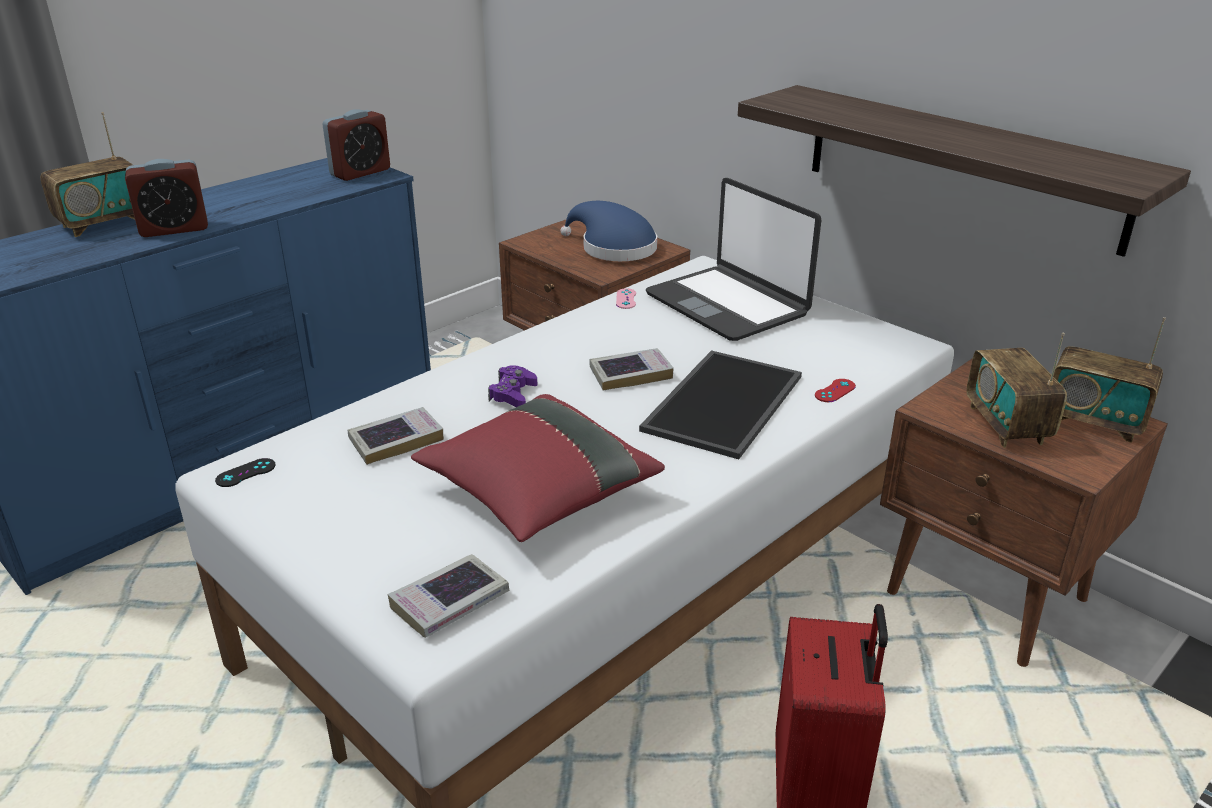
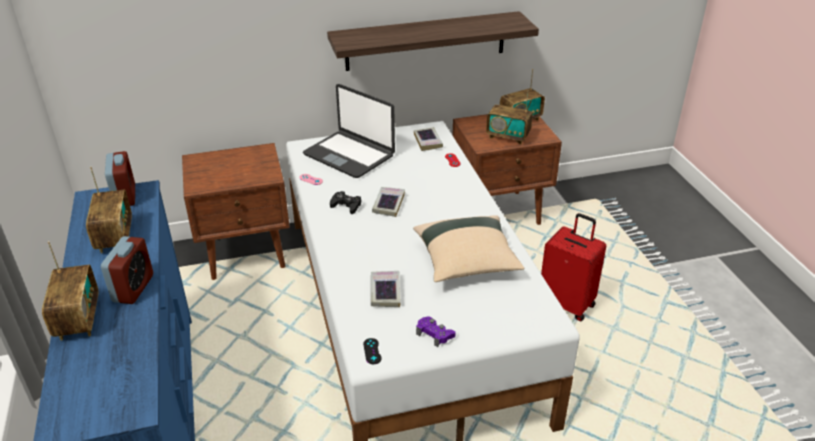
camera: 60 degrees left, 5 degrees up
(271, 192) = (115, 237): none -> radio
(450, 602) = (527, 308): book -> book (428, 141)
(513, 394) = (374, 243): purple game controller -> purple game controller (434, 334)
(537, 493) = (466, 262): red pillow -> beige pillow
(589, 343) = (346, 205): none -> black game controller
(613, 248) = (243, 163): blue hat -> none
(725, 404) = (438, 189): tray -> none
(728, 304) = (349, 155): laptop -> laptop turned 45 degrees clockwise

